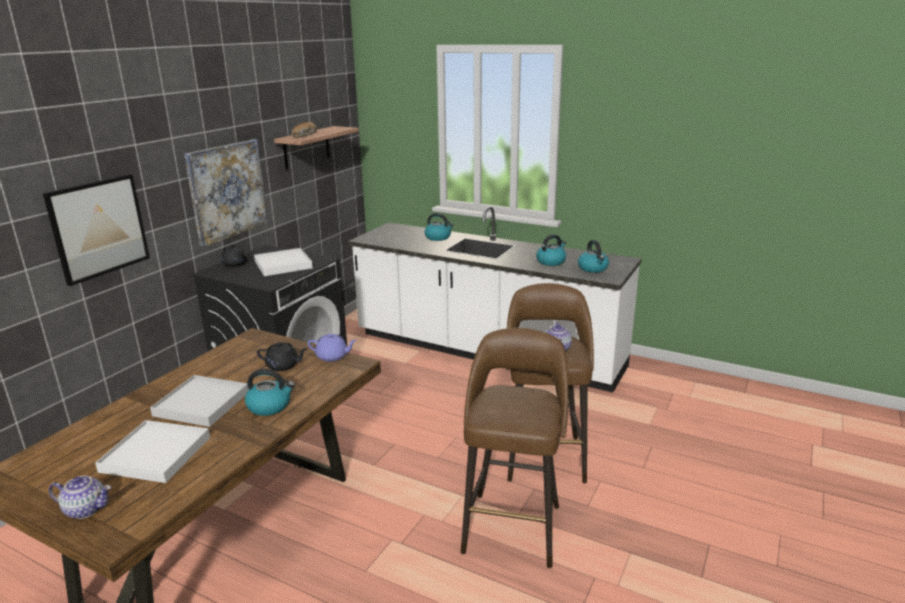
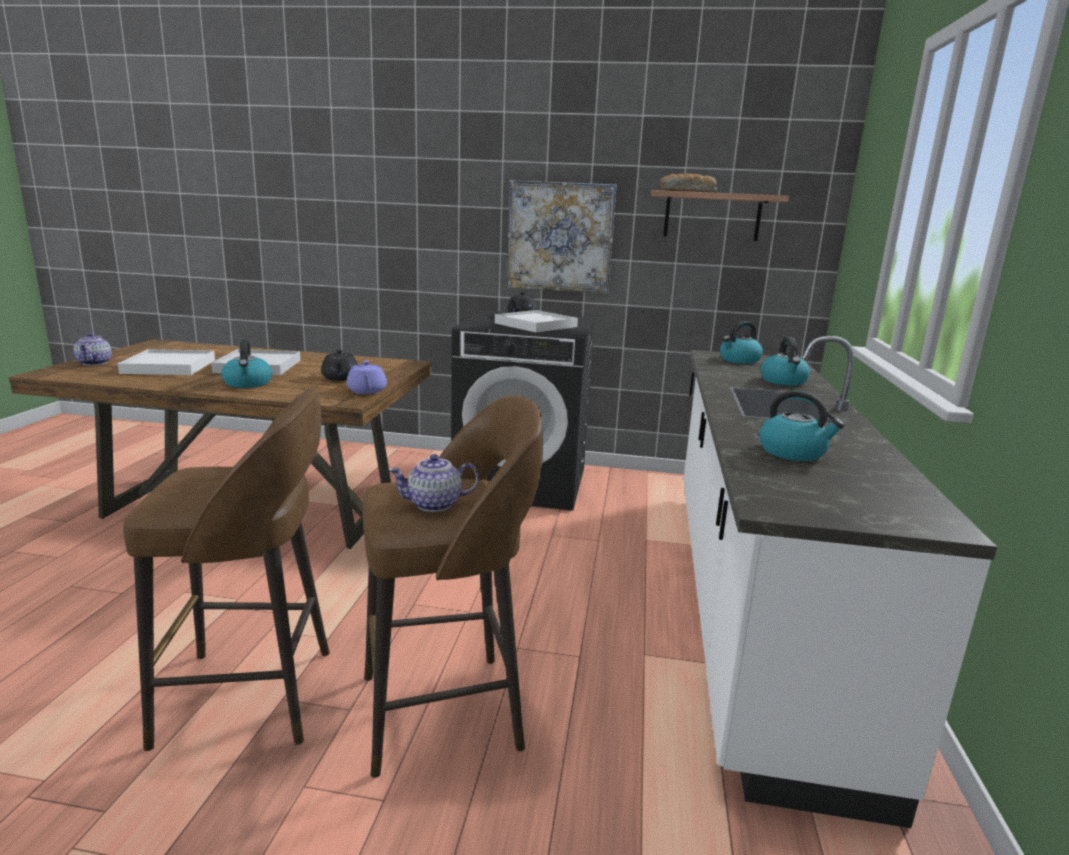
camera: 70 degrees right, 5 degrees down
(99, 228) = (402, 229): picture -> none
(593, 268) = (812, 489): kettle -> kettle (739, 360)

